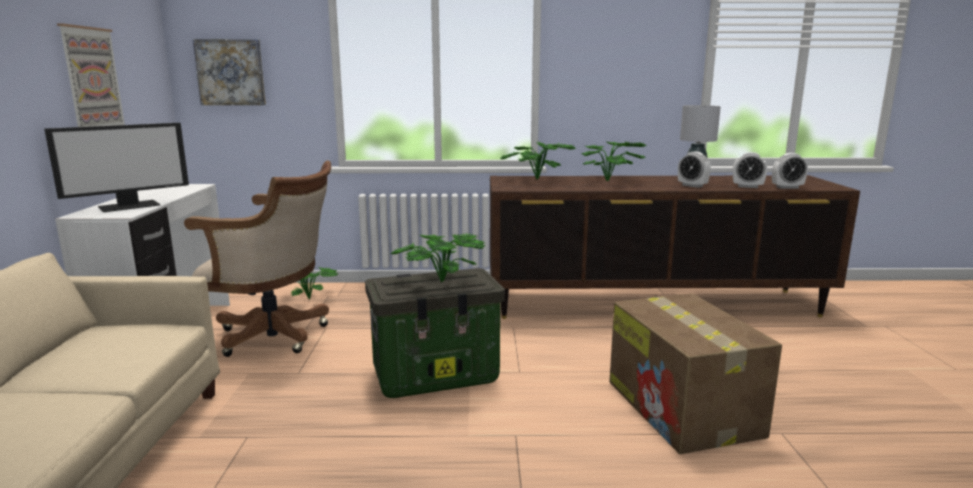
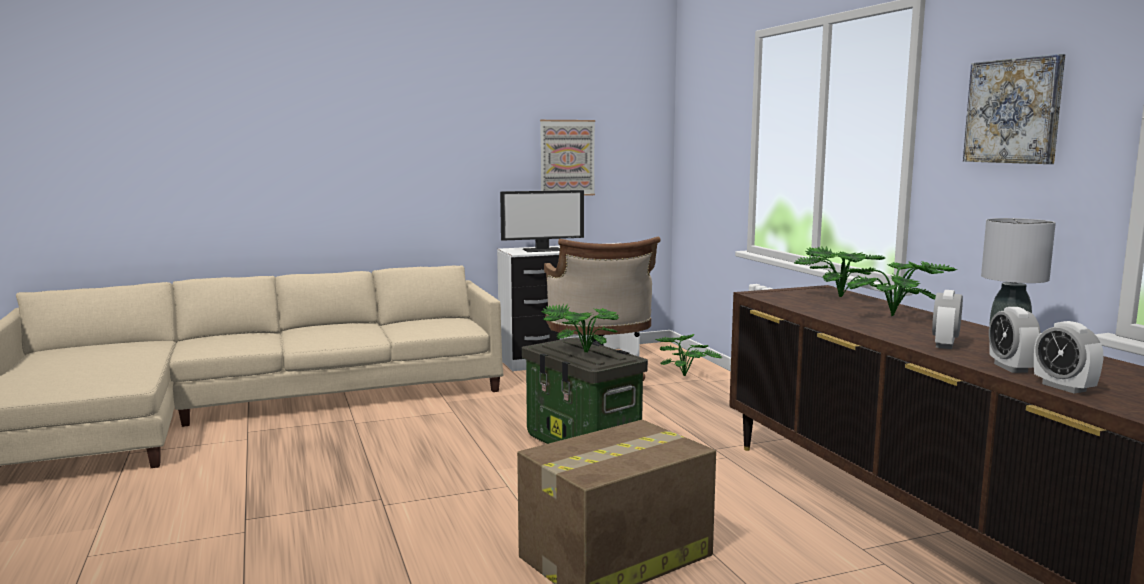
camera: 70 degrees right, 5 degrees down
(130, 206) = (543, 250): monitor -> monitor turned 45 degrees counterclockwise
(231, 72) = (699, 151): picture -> picture (1014, 111)

